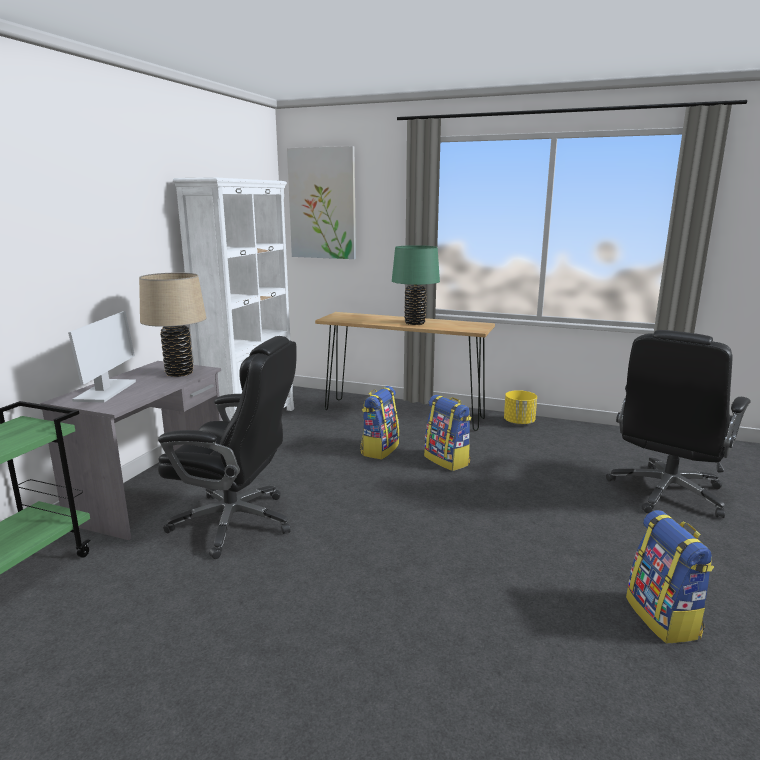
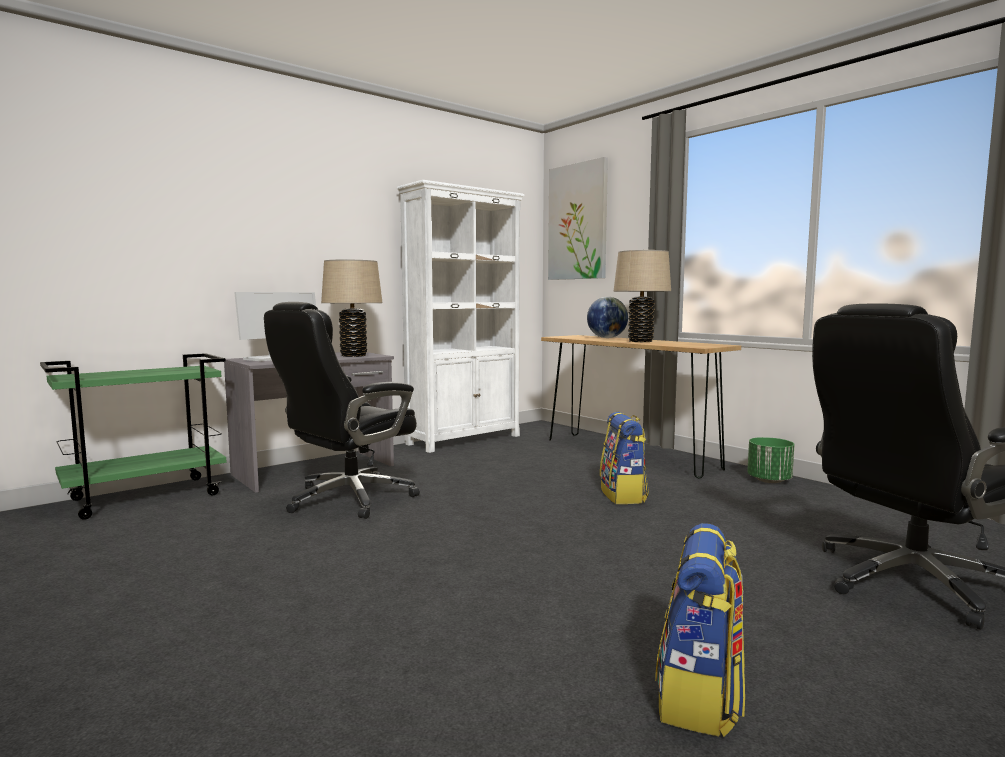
camera: 30 degrees right, 10 degrees down
(236, 522) = (348, 499): black office chair -> black office chair turned 90 degrees clockwise
(374, 317) = (607, 338): none -> globe
(379, 449) = (559, 475): backpack -> none
(414, 323) = (640, 341): green table lamp -> beige table lamp
(519, 422) = (769, 480): yellow planter -> green planter

